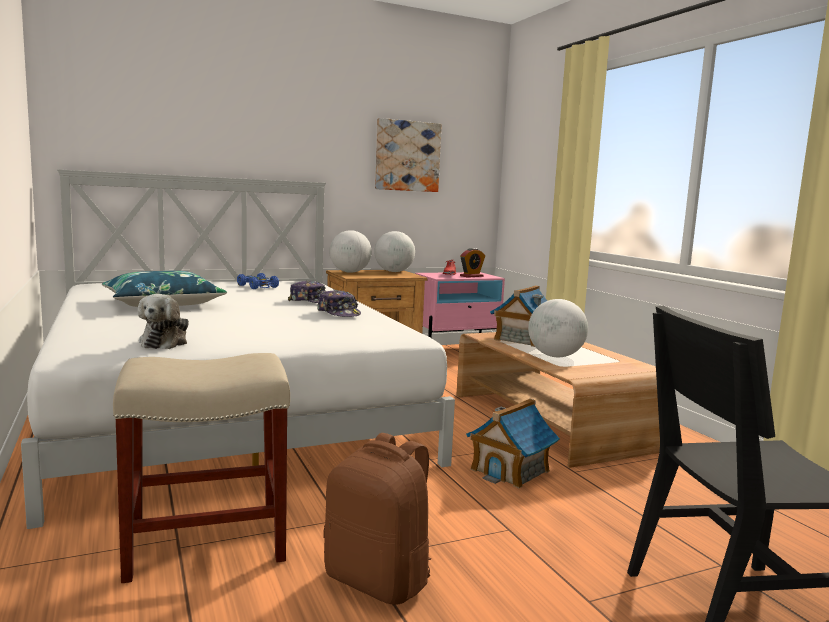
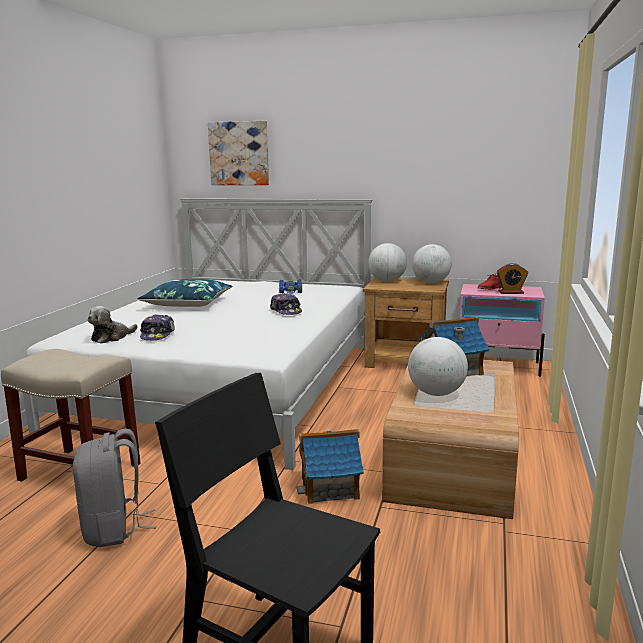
camera: 40 degrees right, 5 degrees up
(339, 313) = (274, 325): cap -> cap (158, 335)
(379, 580) = (114, 529): brown backpack -> grey backpack
(407, 156) = (456, 169): picture -> picture (239, 153)

